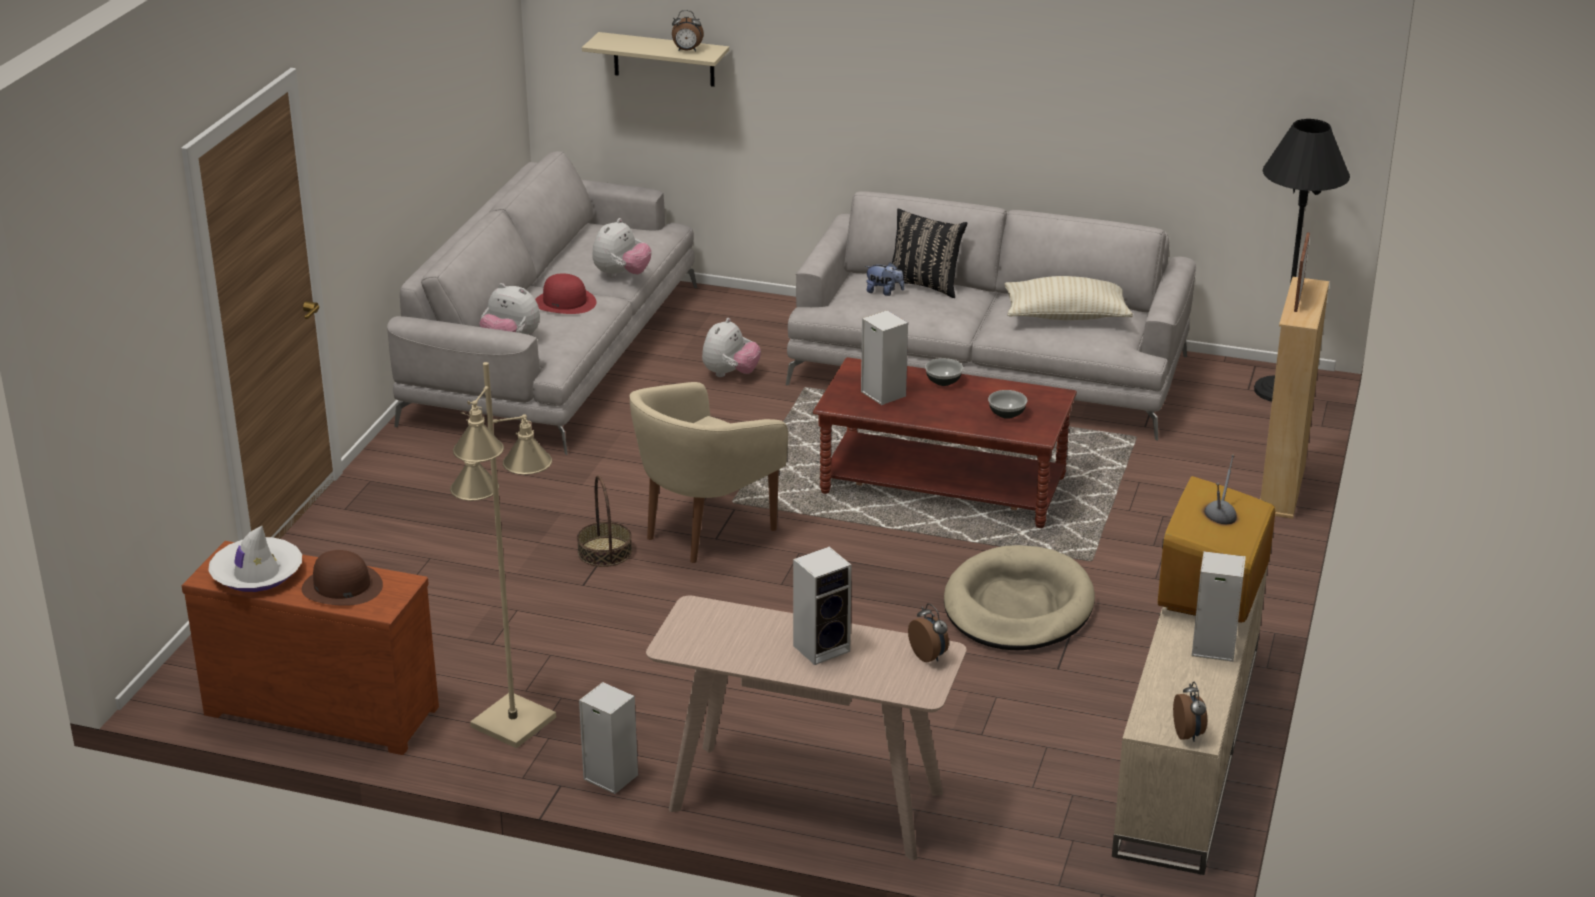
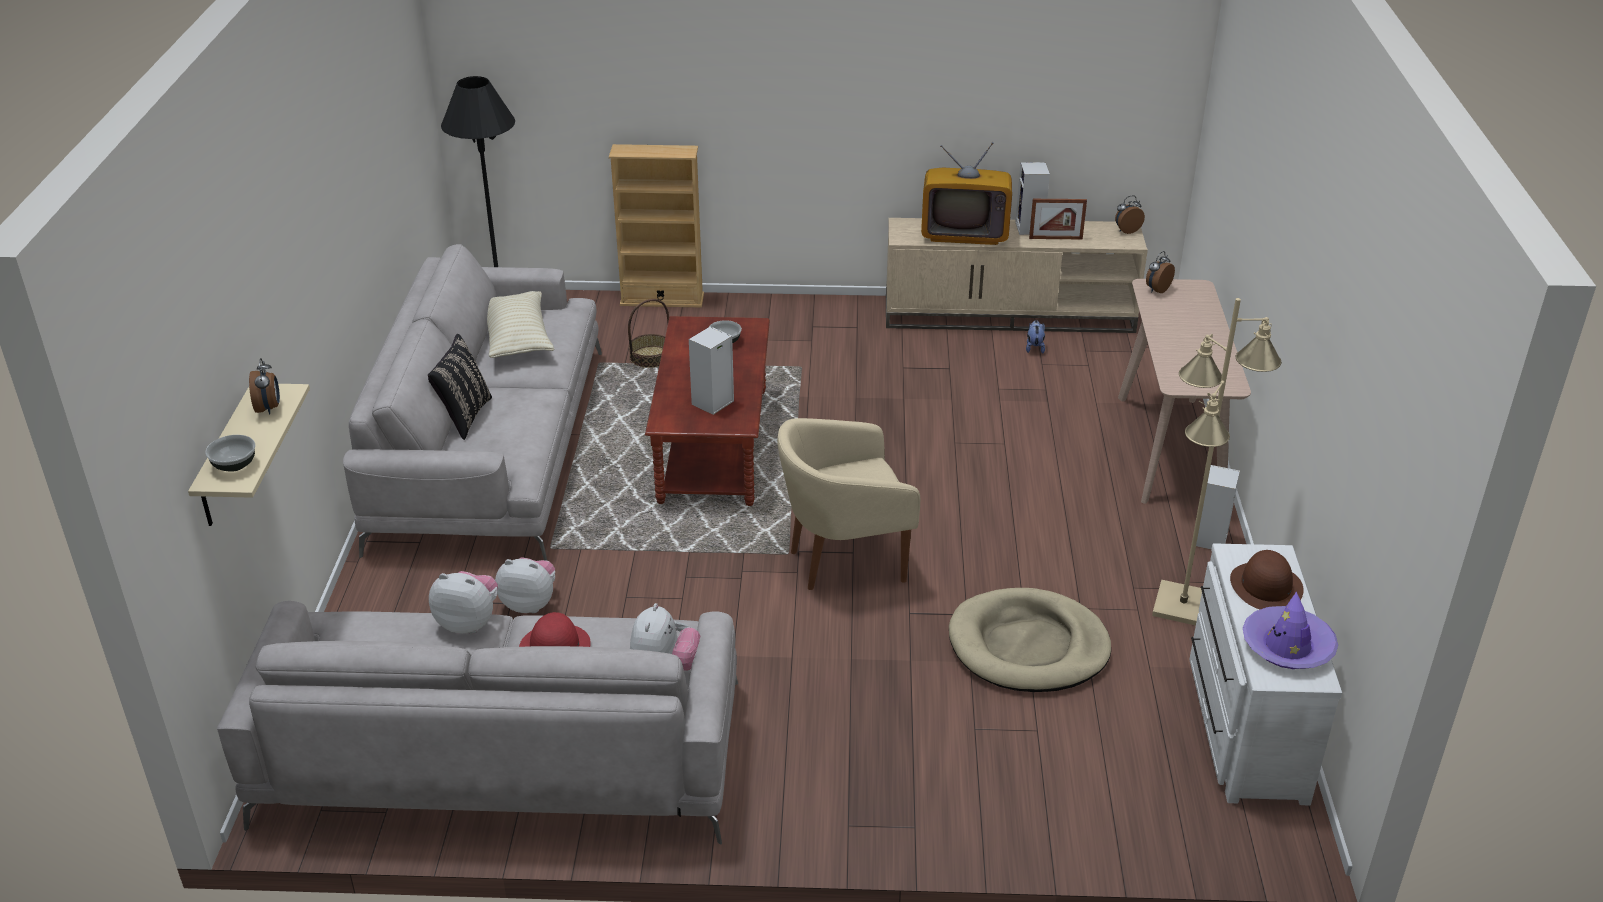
camera: 105 degrees left, 5 degrees up
(256, 573) = (1288, 646): white hat -> purple hat
(324, 707) = (1242, 725): brown dresser -> white dresser
(604, 552) = (906, 613): basket -> basket (650, 357)
(704, 531) = (843, 561): beige armchair -> beige armchair turned 135 degrees clockwise
(822, 647) = (1180, 328): speaker -> none
(884, 292) = (484, 438): plush toy -> plush toy (1034, 347)
(943, 381) = (678, 376): bowl -> bowl (234, 465)
(1018, 606) = (879, 391): beige dog bed -> beige dog bed (1028, 646)
(1298, 297) = (646, 152): picture frame -> picture frame (1055, 238)

